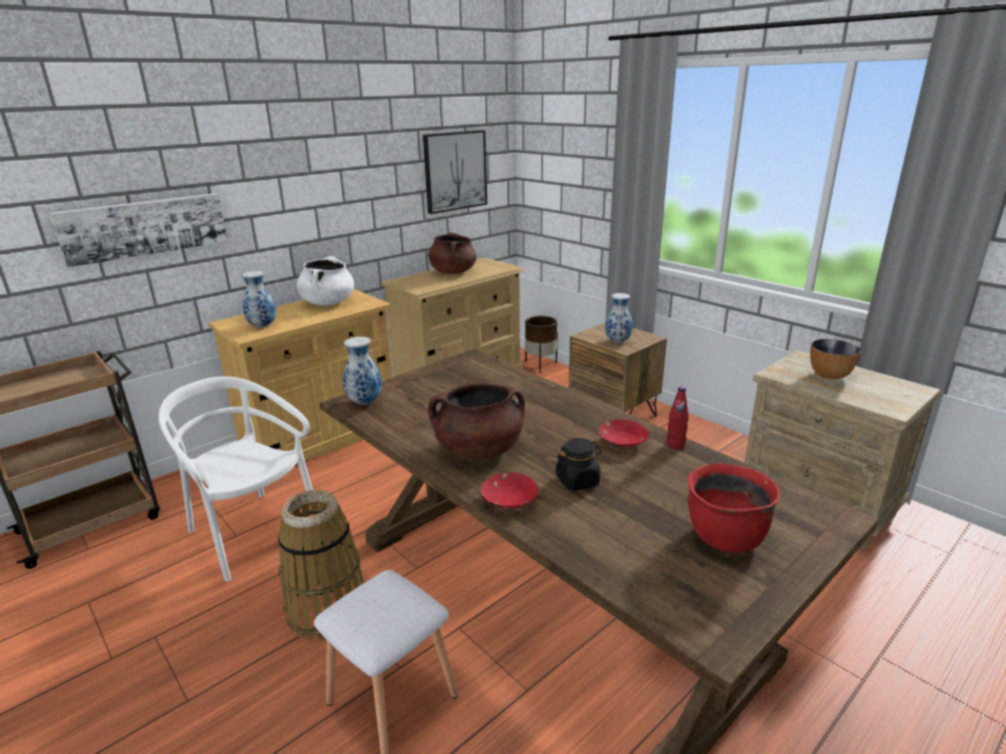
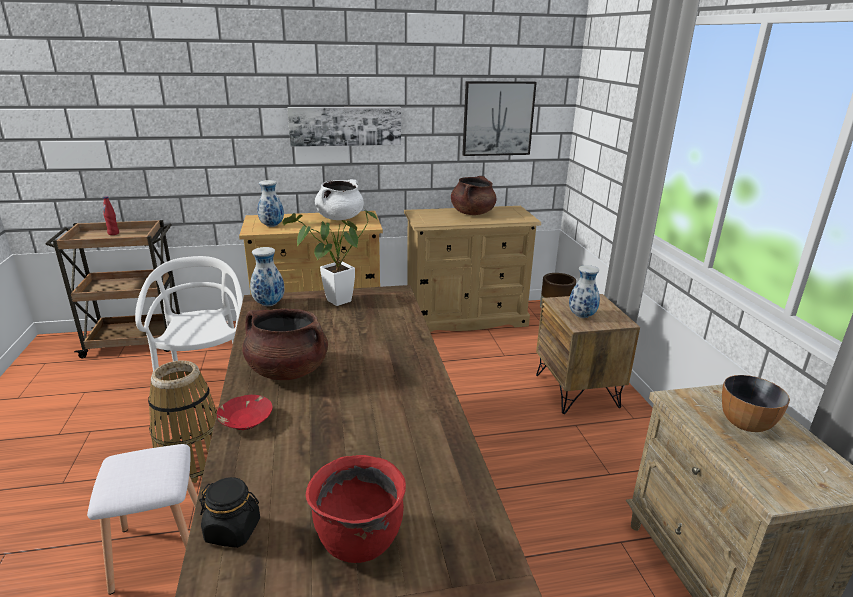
camera: 30 degrees right, 0 degrees up
(145, 227) = (206, 134): picture -> picture (345, 126)
(428, 382) = (334, 302): none -> potted plant
(578, 481) = (318, 428): black jar -> black jar (233, 530)
(622, 442) = (405, 409): red bowl -> none
(675, 445) = (449, 431): red bottle -> red bottle (113, 233)

